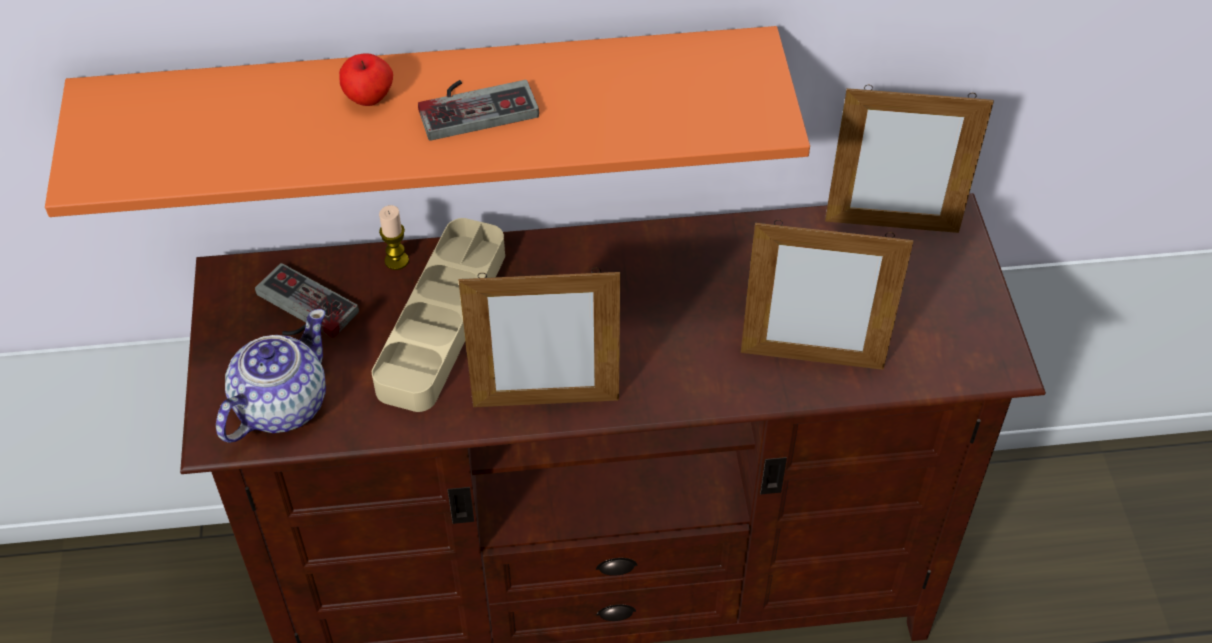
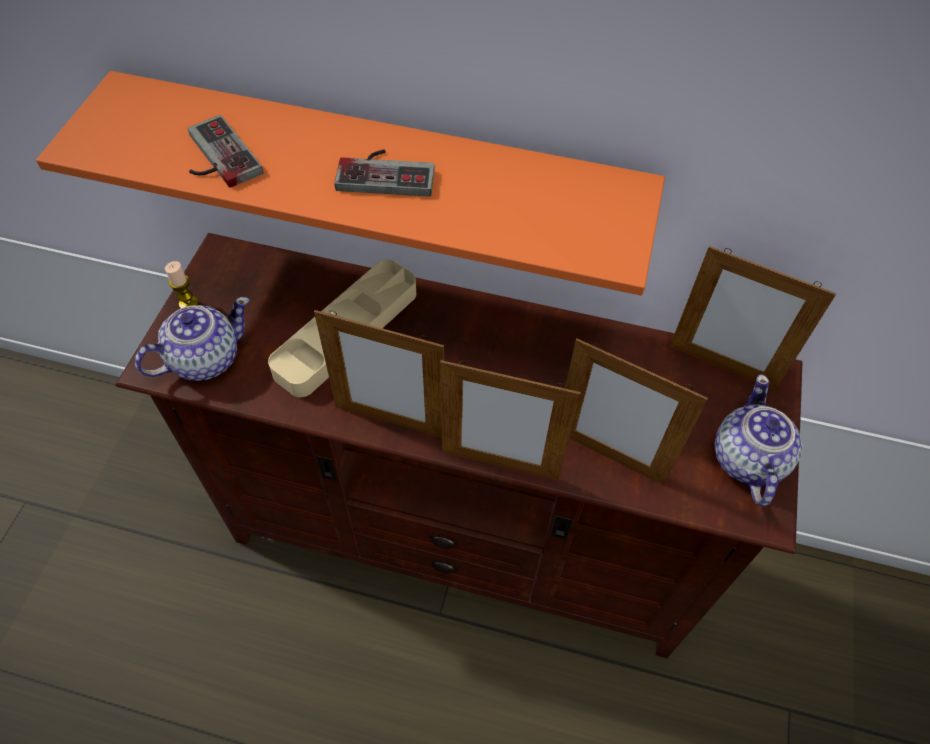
camera: 20 degrees right, 5 degrees up
(299, 311) = (253, 293): game controller -> game controller (215, 158)
(369, 98) = (310, 144): apple -> none
(396, 261) = (337, 277): candle -> candle (188, 303)
(695, 407) = (499, 464): none -> picture frame
(958, 315) = (747, 460): none -> teapot

